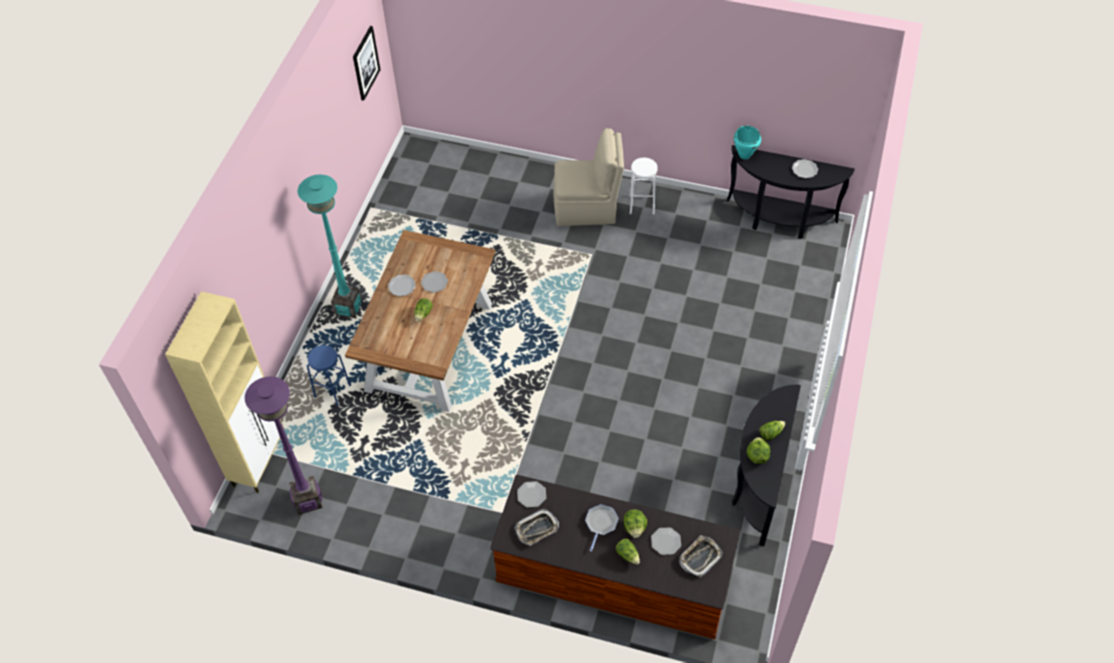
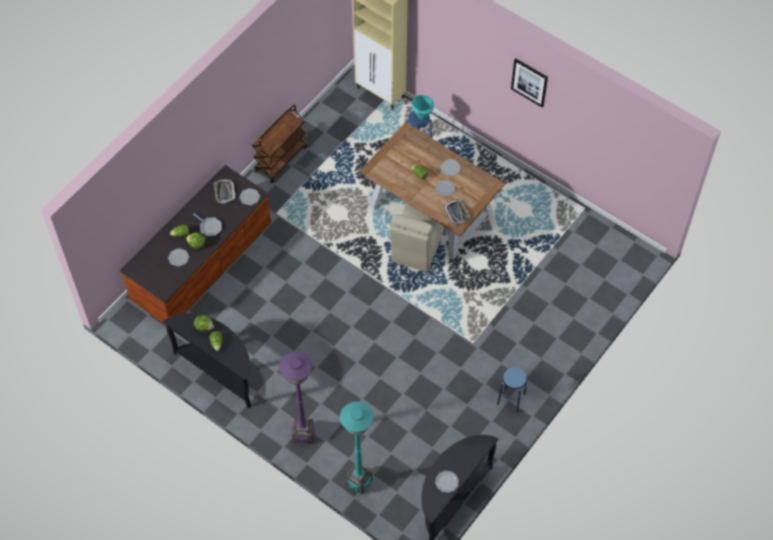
camera: 110 degrees right, 5 degrees up
(308, 501) = (338, 112): purple floor lamp -> purple floor lamp (303, 434)
(348, 308) = (488, 170): turquoise floor lamp -> turquoise floor lamp (359, 482)
(365, 63) = (642, 159): picture -> picture (529, 82)
(411, 542) = (280, 159): none -> brown cart
(587, 208) = (523, 357): beige chair -> beige chair (416, 248)
(642, 205) = (511, 399): white stool -> blue stool
(700, 557) = (158, 272): tray -> tray (457, 213)
(744, 155) = (482, 442): turquoise cooking pot -> turquoise cooking pot (422, 116)

